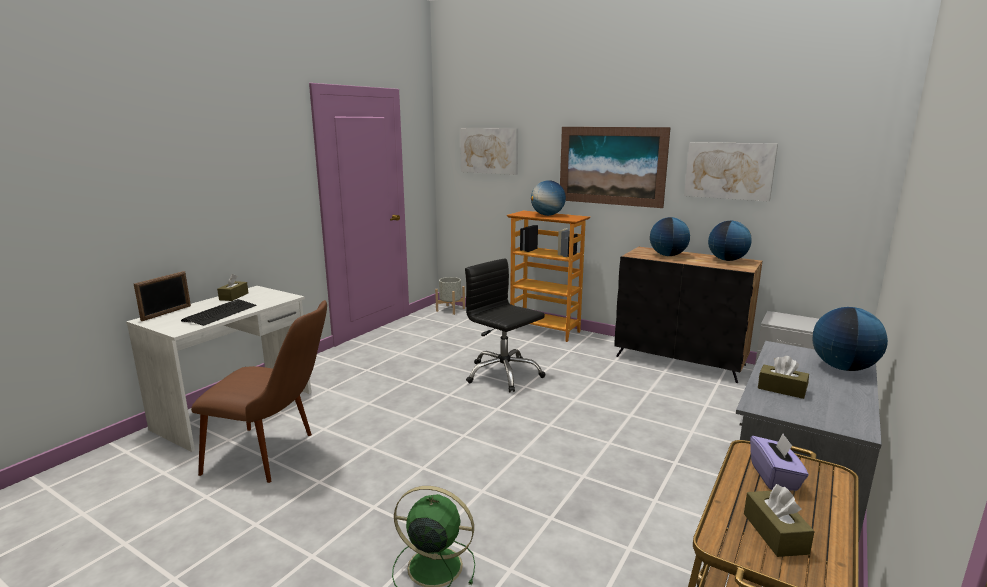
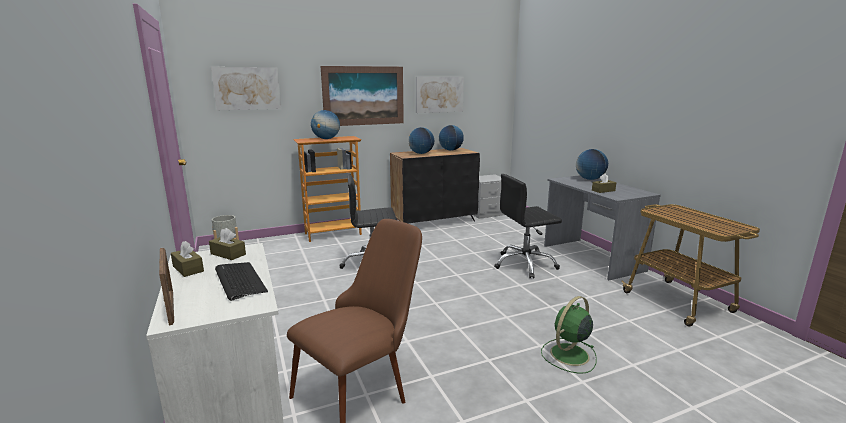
camera: 55 degrees left, 0 degrees up
(654, 462) = (525, 264): none -> black office chair
(775, 477) = (674, 213): purple tissue box -> none
(775, 533) = (715, 225): brown tissue box -> brown tissue box (228, 254)

